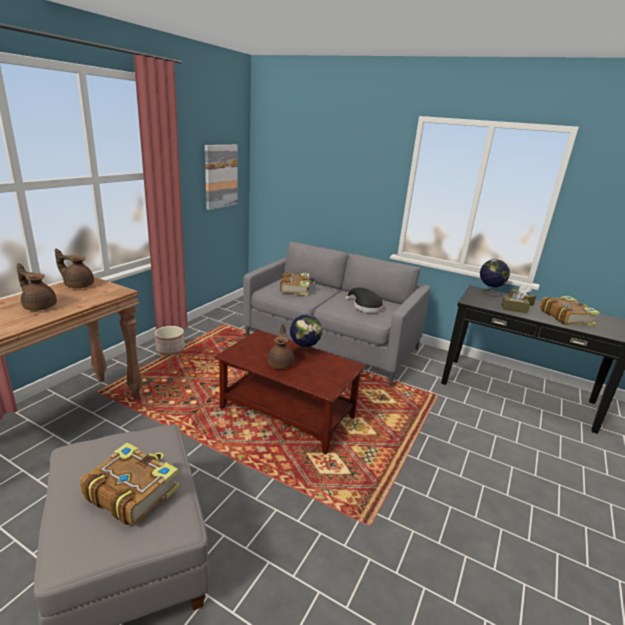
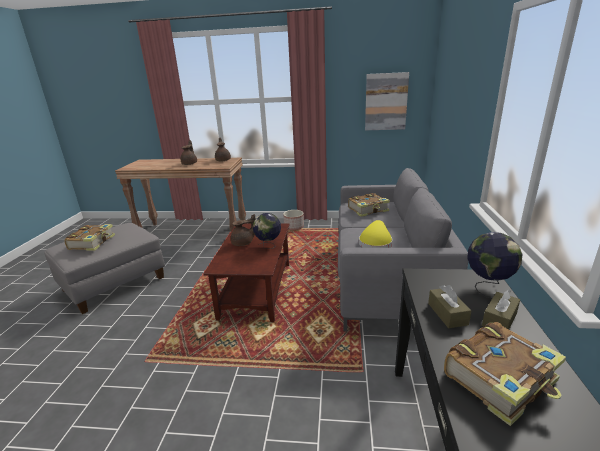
camera: 70 degrees right, 0 degrees up
(365, 307) = (375, 242): black hat -> yellow hat

